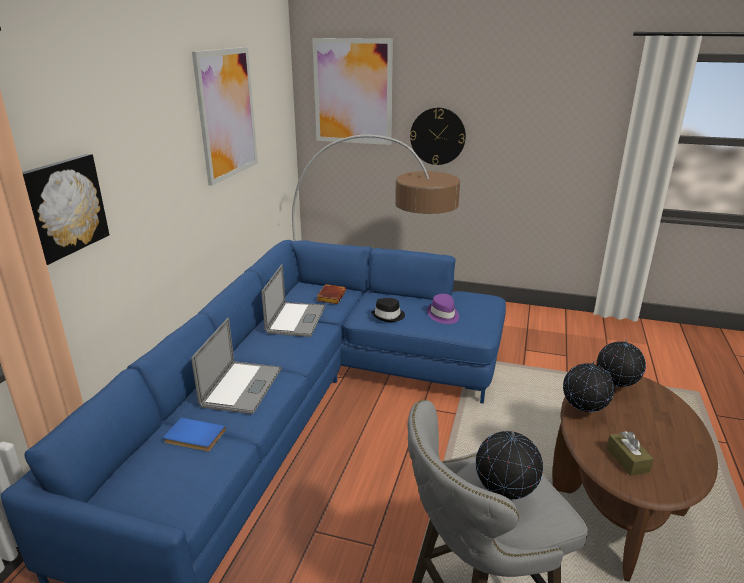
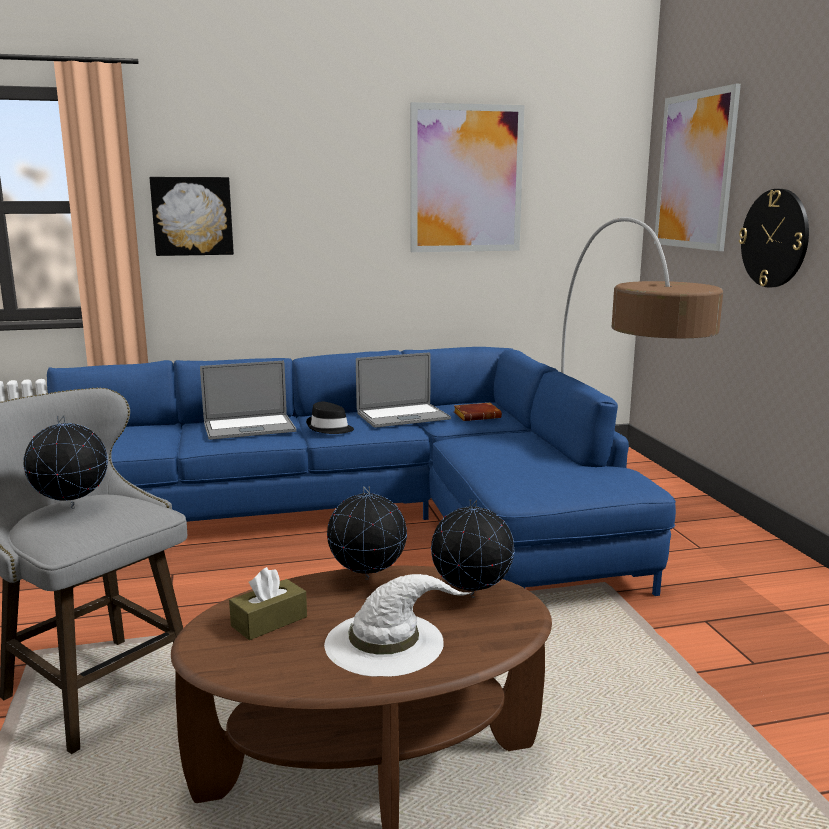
camera: 60 degrees right, 10 degrees down
(193, 437) = (159, 433): blue book -> none
(388, 316) = (477, 446): black hat -> black hat (329, 428)
(443, 315) = (528, 468): purple hat -> none
(660, 427) = (386, 642): none -> white hat

